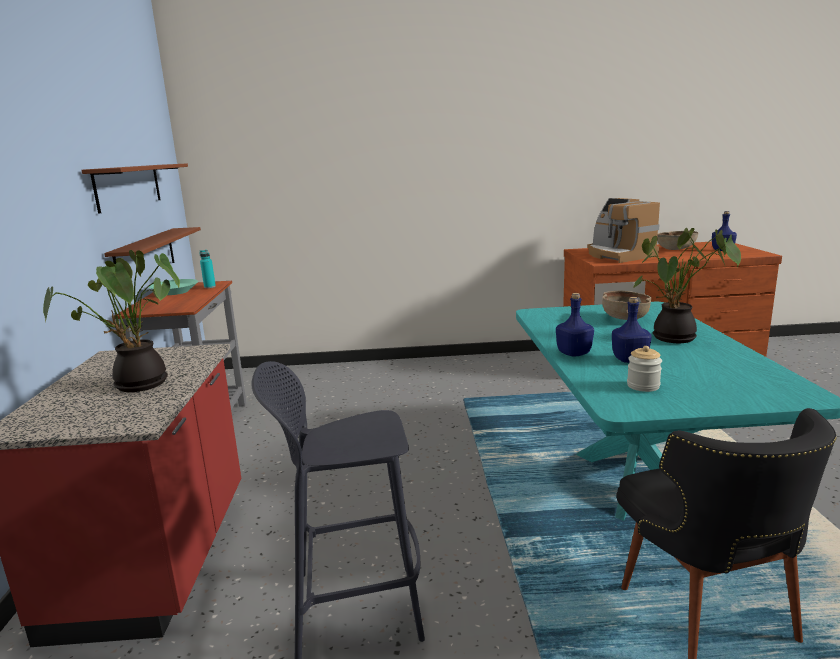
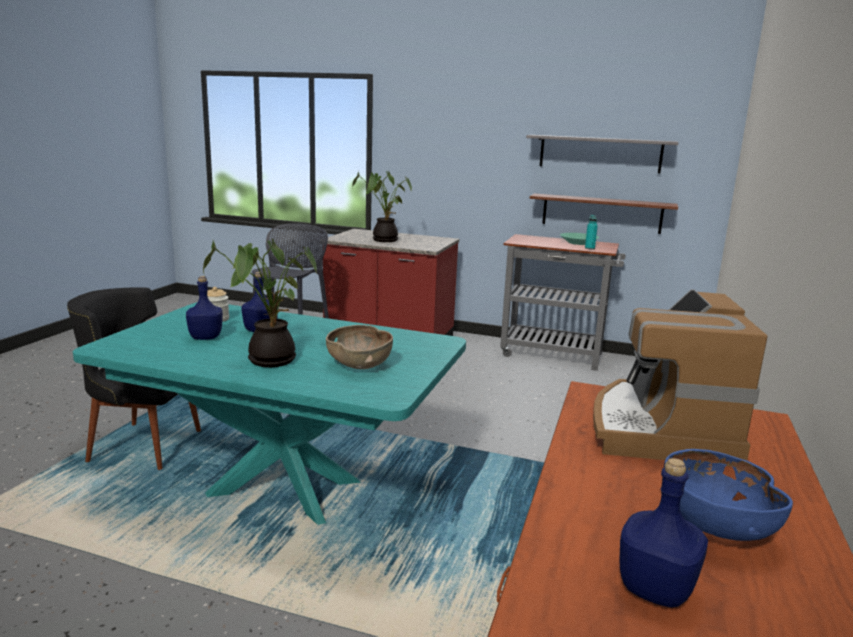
camera: 110 degrees right, 0 degrees up
(128, 186) = (600, 153): brown shelf -> grey shelf
(573, 353) = (305, 321): blue bottle -> blue bottle (206, 337)
(618, 255) = (661, 429): coffee machine -> coffee machine turned 75 degrees counterclockwise
(676, 249) = (715, 525): brown bowl -> blue bowl

